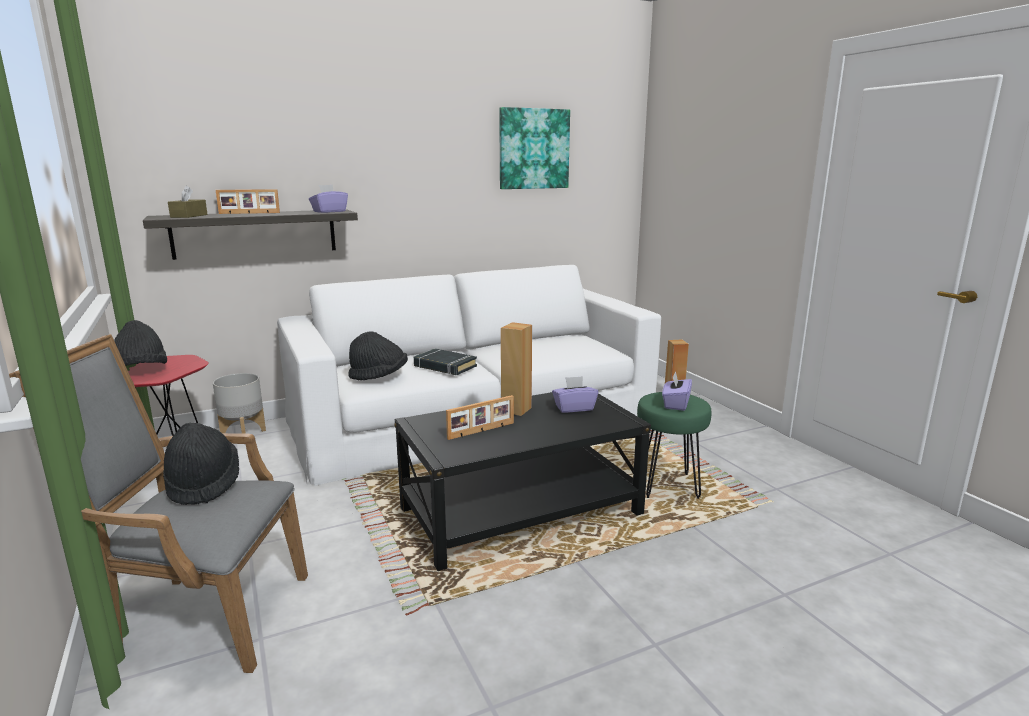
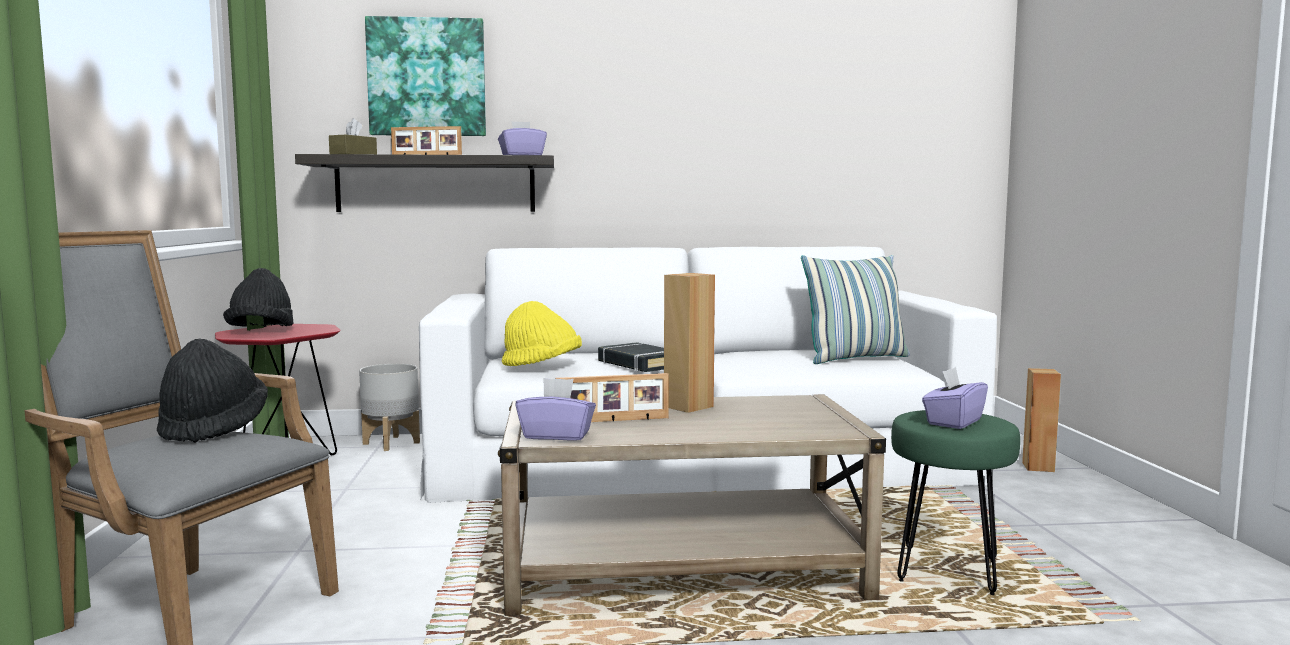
camera: 20 degrees right, 10 degrees down
(379, 377) = (542, 366): black hat -> yellow hat
(521, 511) = (682, 568): black coffee table -> beige coffee table
(533, 149) = (826, 83): picture -> picture (427, 77)
(574, 345) = (855, 359): none -> pillow
(574, 408) = (778, 412): purple tissue box -> purple tissue box (557, 435)

